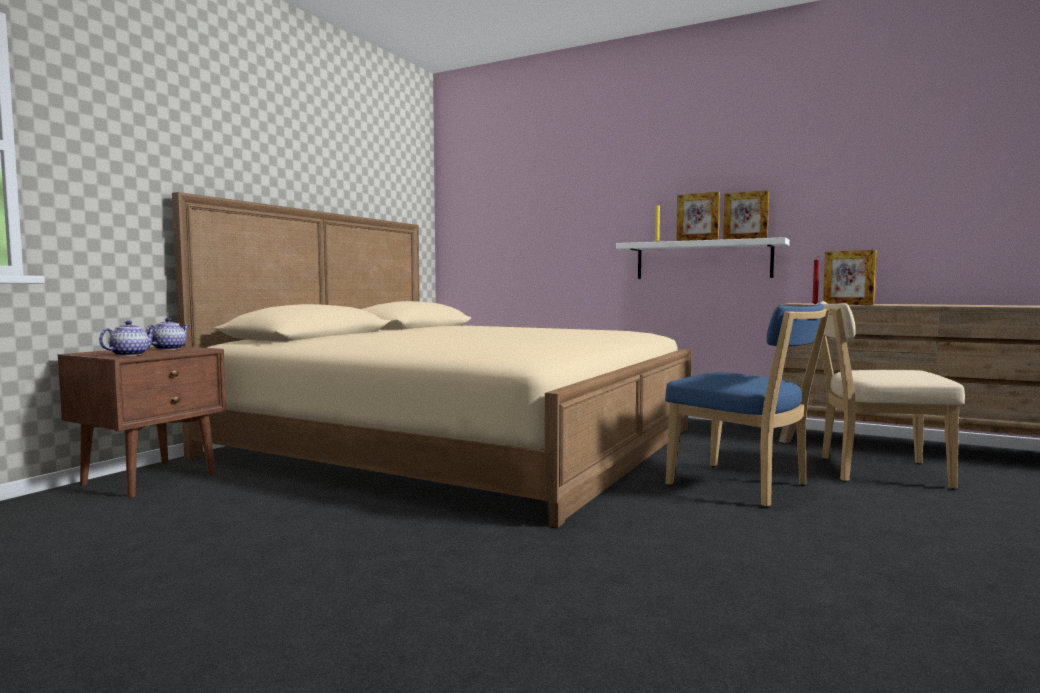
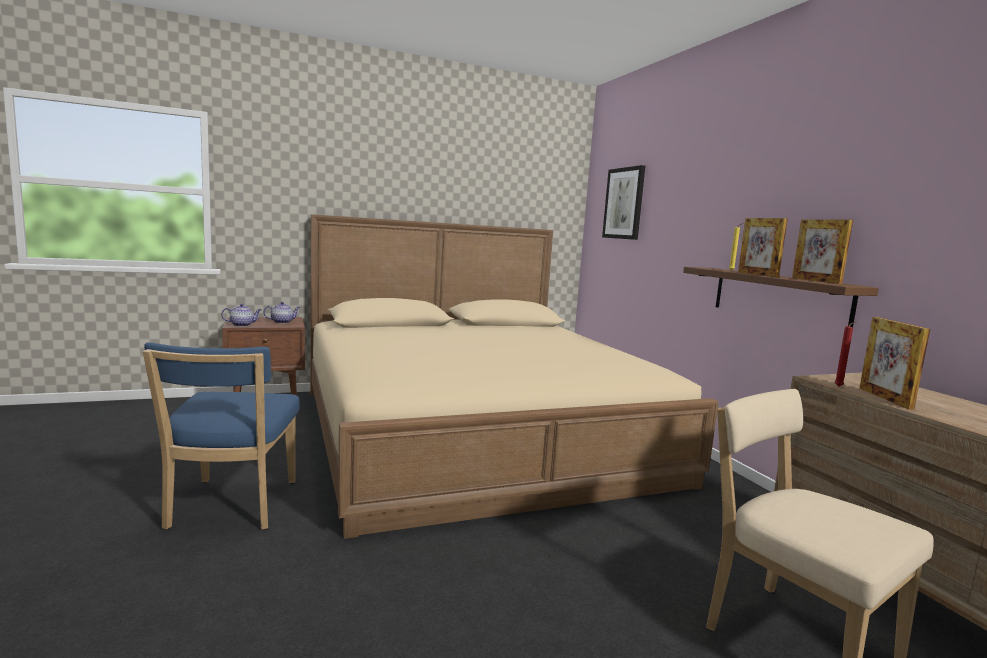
camera: 40 degrees right, 5 degrees up
(499, 194) = (624, 203): none -> picture
(702, 260) = (778, 297): white shelf -> brown shelf
(743, 486) = (579, 577): blue chair -> blue chair (230, 507)

